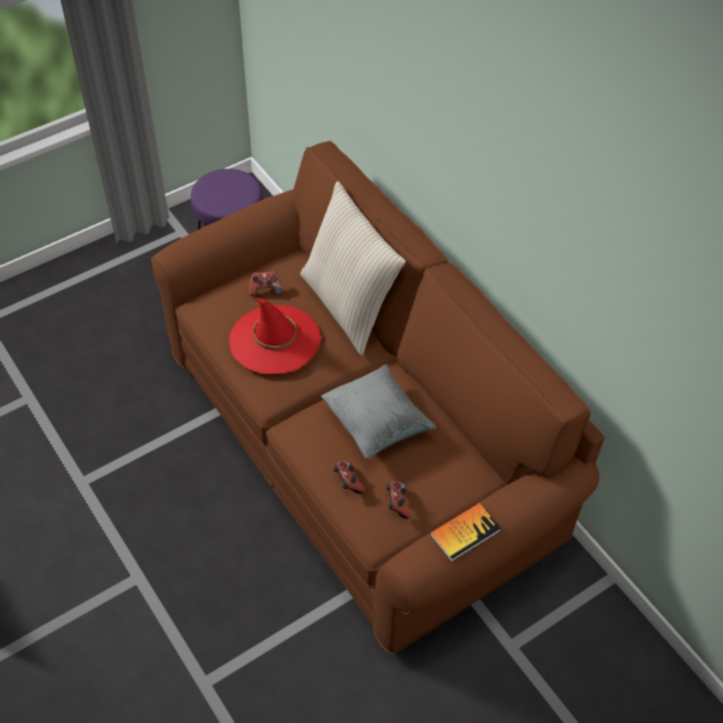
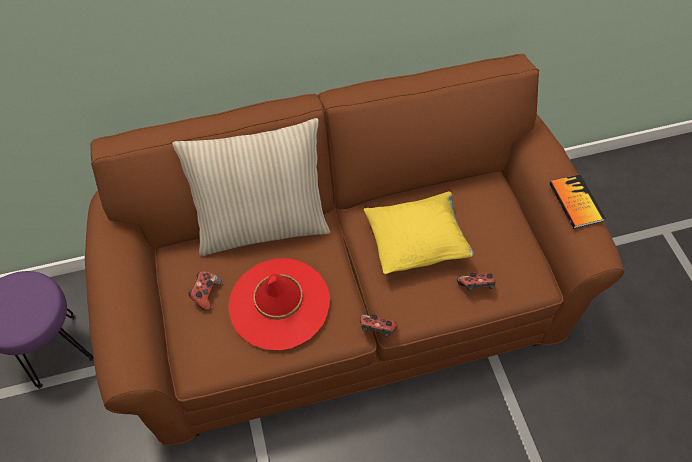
camera: 70 degrees left, 5 degrees up
(376, 424) = (416, 244): grey pillow -> yellow pillow
(397, 504) = (510, 253): game controller -> game controller (377, 330)

